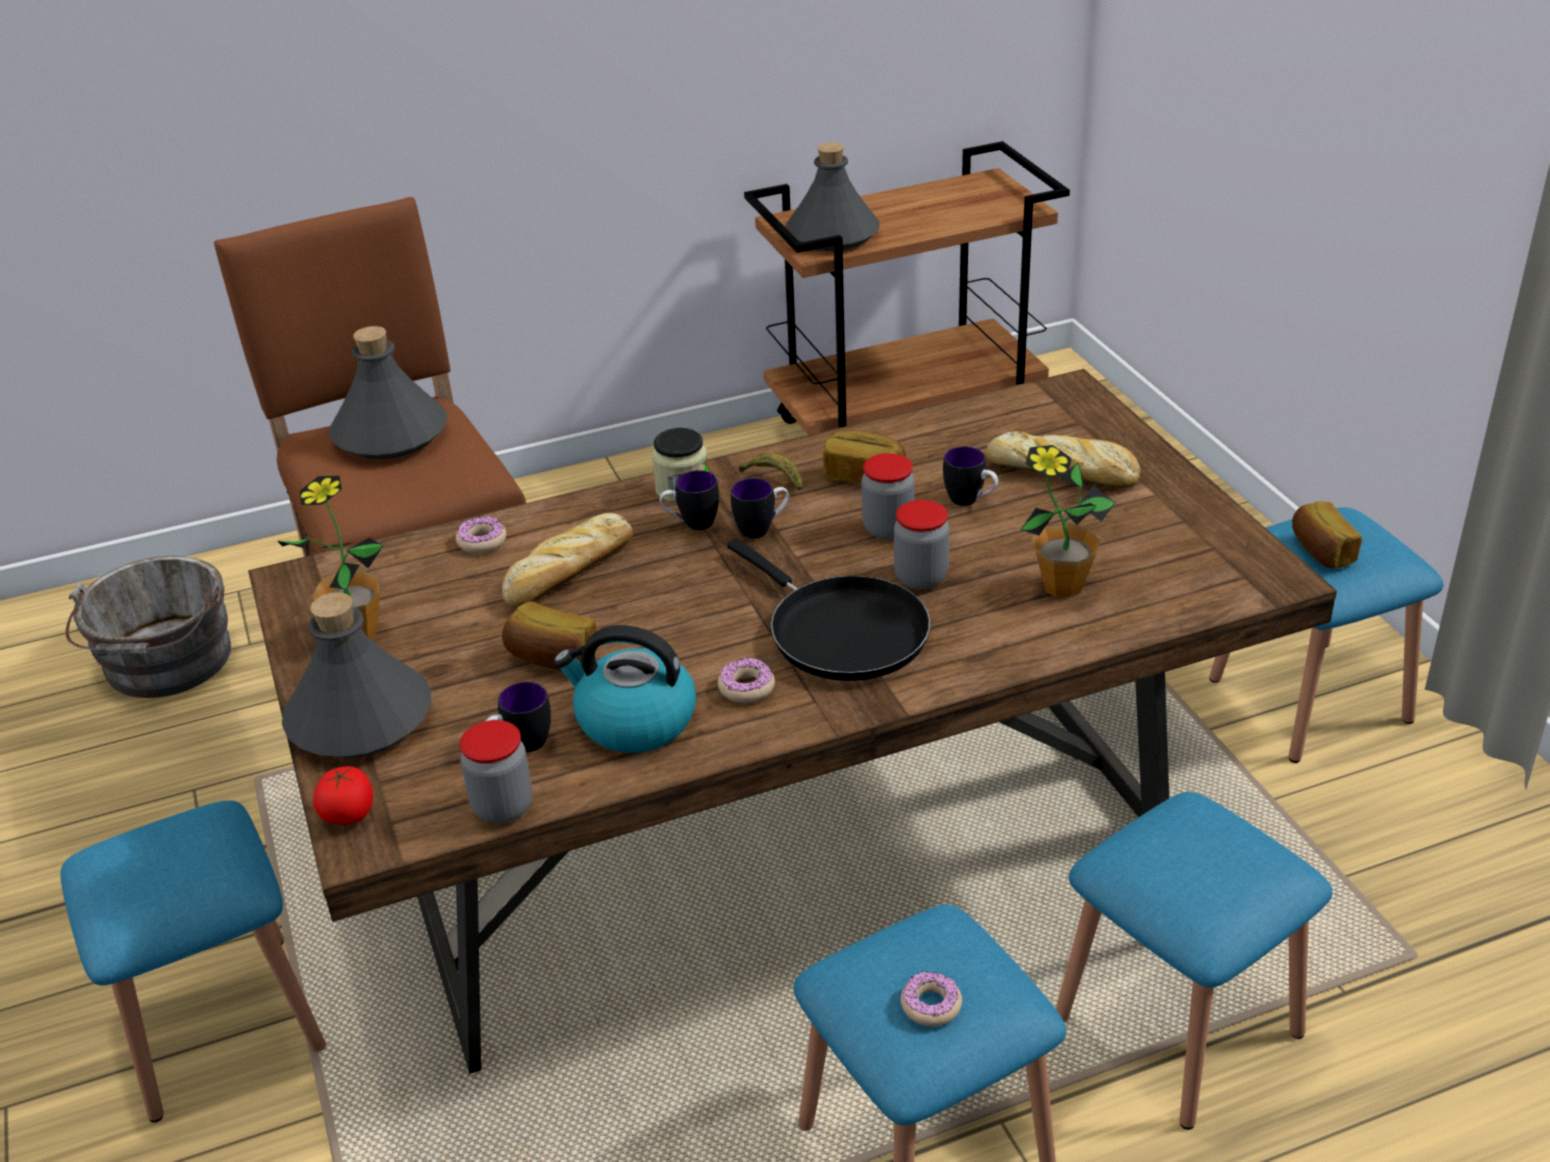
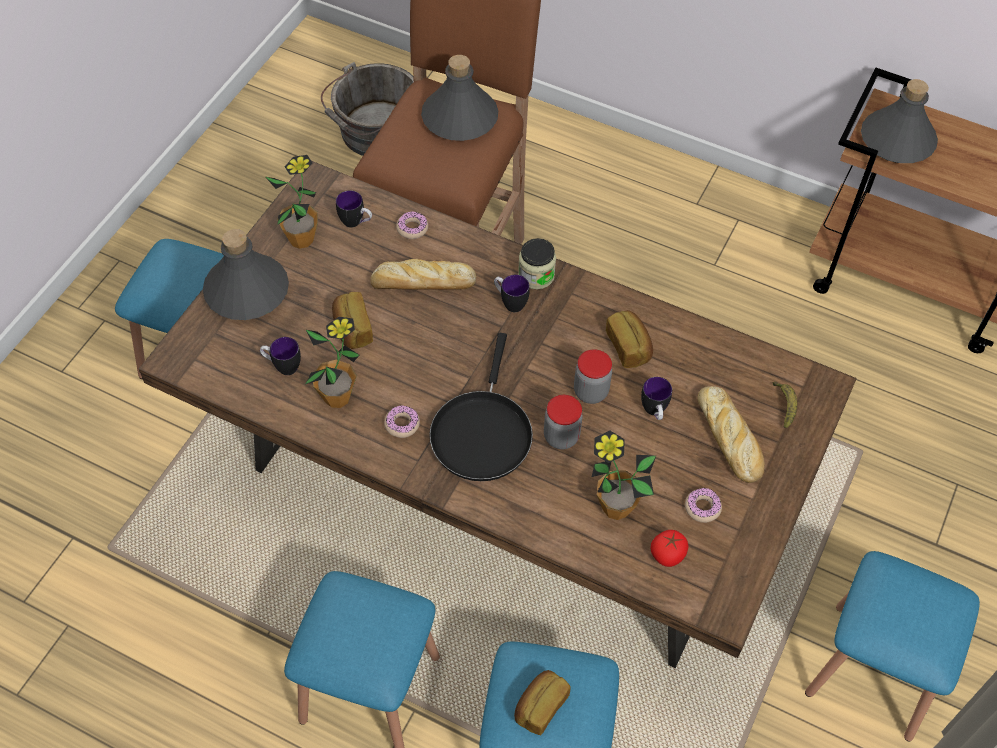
camera: 45 degrees right, 20 degrees up
(348, 814) = (187, 339): tomato -> tomato (667, 554)
(502, 807) = (238, 392): jar -> none
(634, 721) = (337, 397): kettle -> potted plant
(762, 529) = (535, 336): mug -> mug (356, 223)
(774, 478) = (585, 308): banana -> banana (784, 406)
(931, 1005) = (347, 641): donut -> donut (702, 508)
(1320, 551) = (894, 606): bread -> bread (540, 706)

